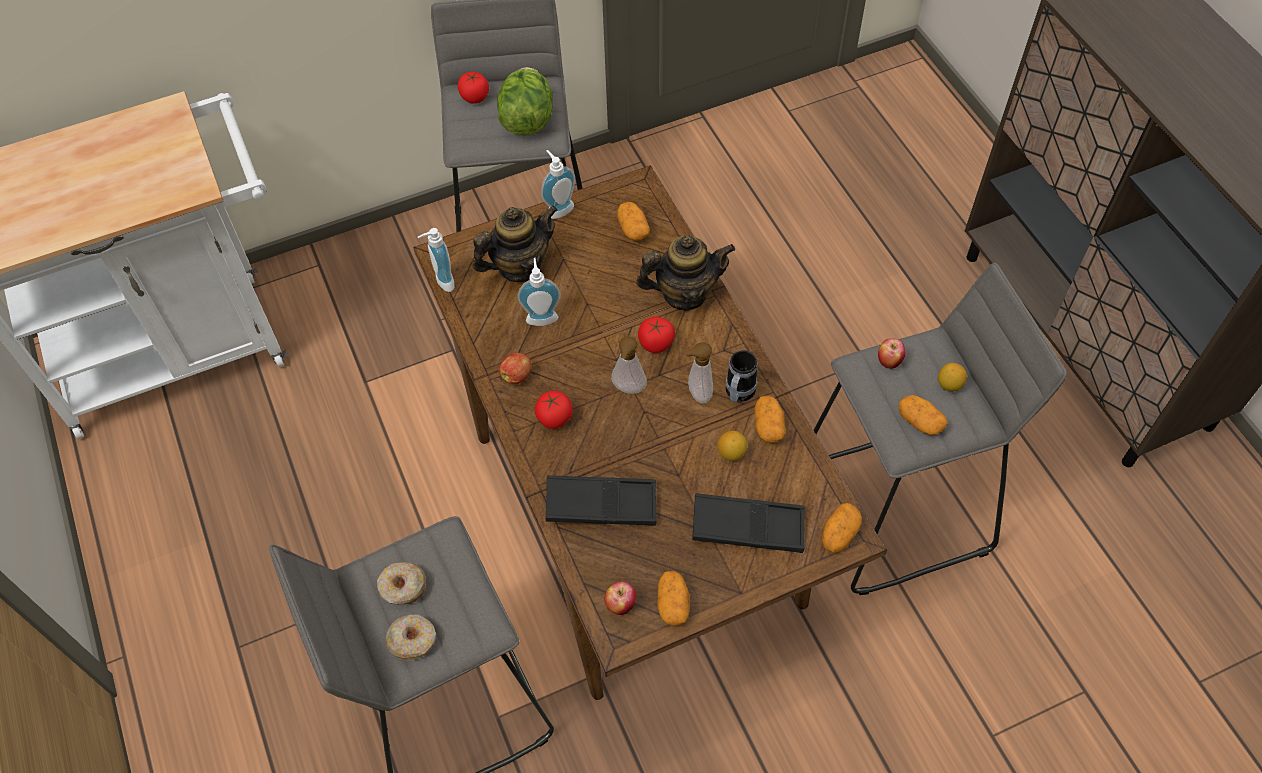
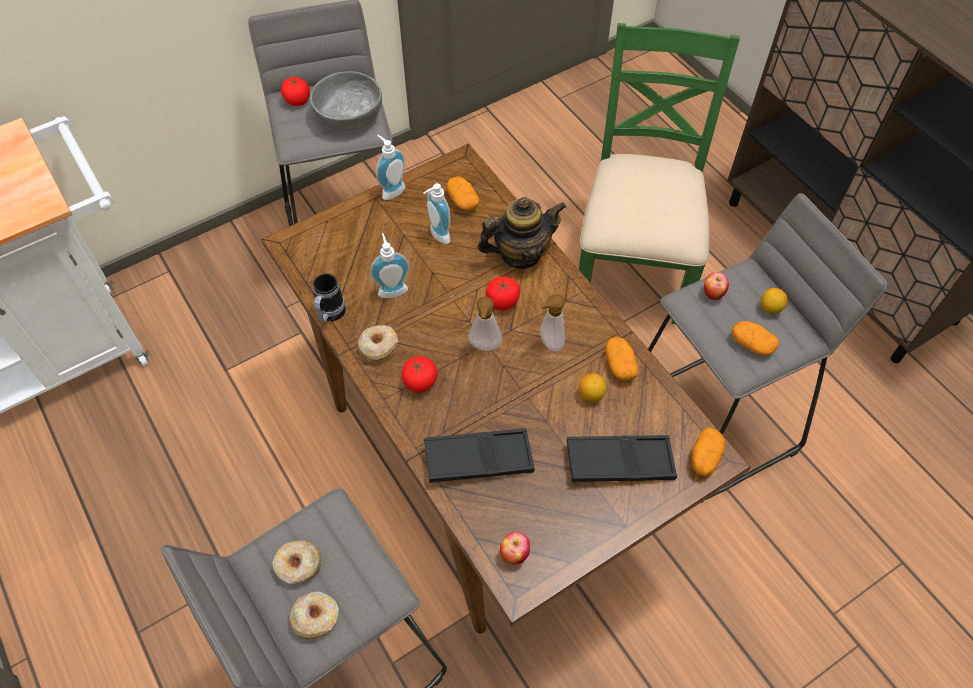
camera: 10 degrees left, 0 degrees up
(441, 282) = (293, 268): soap dispenser -> soap dispenser (437, 236)
(517, 376) = (378, 347): apple -> donut
(519, 266) = (363, 246): teapot -> none
(527, 120) = (348, 116): lettuce -> grey bowl
(673, 603) = (564, 546): potato -> none
(738, 394) = (586, 339): mug -> mug (329, 315)
(840, 317) = (633, 265): none -> green chair

